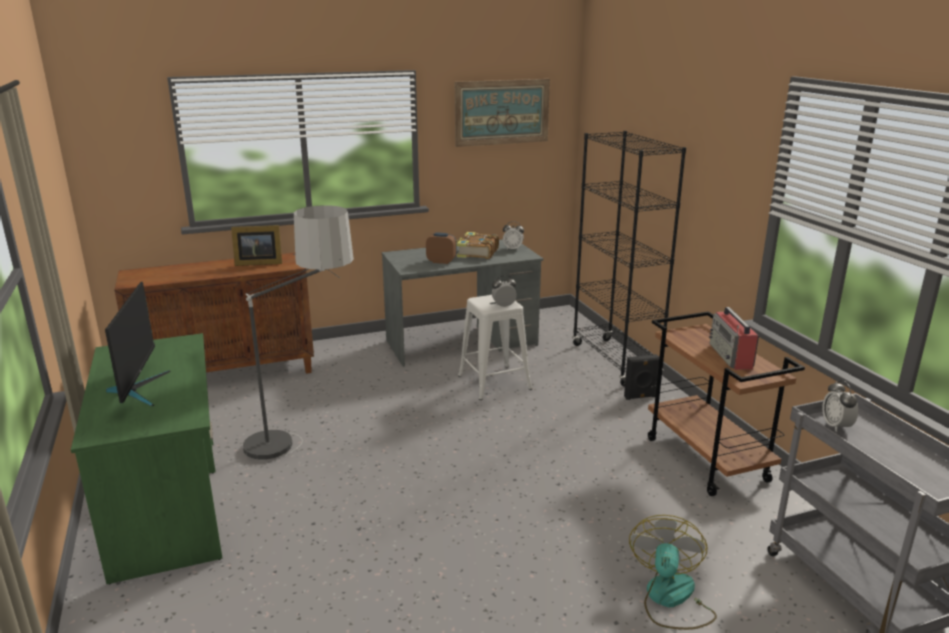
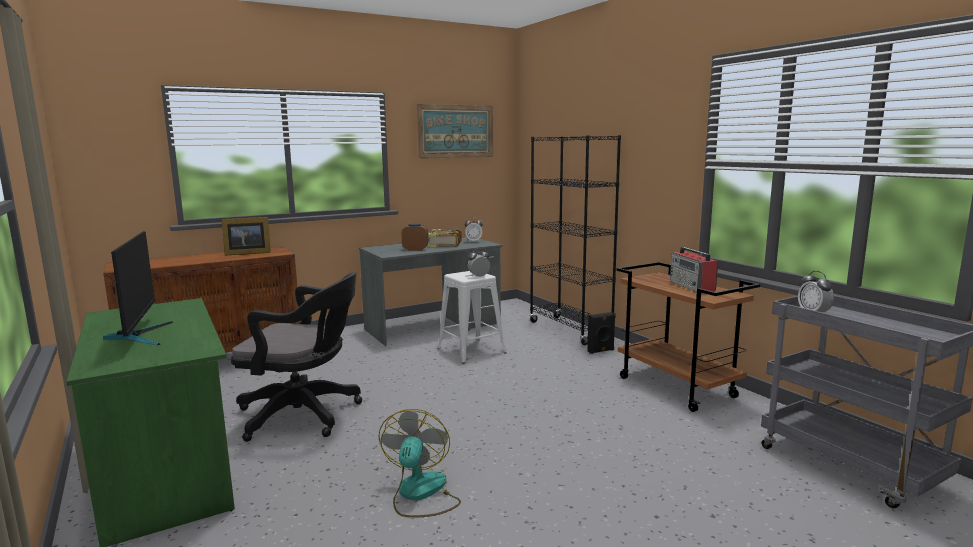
camera: 10 degrees left, 10 degrees down
(303, 453) = (305, 415): floor lamp -> black office chair
(670, 599) = (697, 492): fan -> fan (420, 494)

